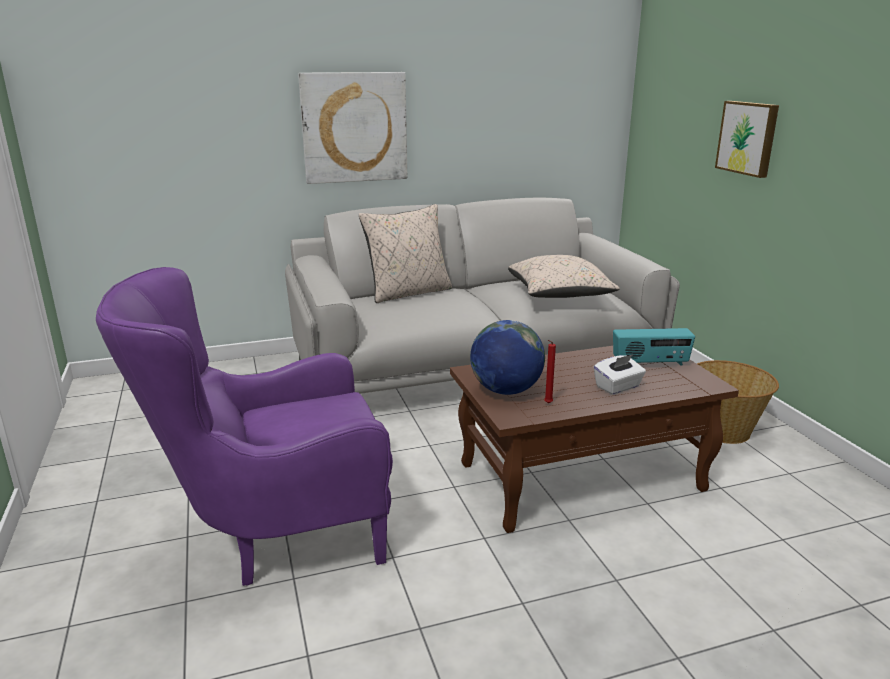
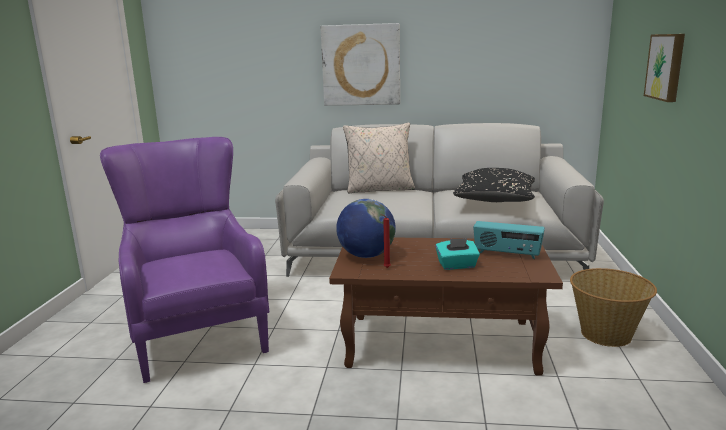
camera: 25 degrees right, 5 degrees down
(274, 534) = (197, 334): purple armchair -> purple armchair turned 60 degrees clockwise
(559, 295) = (494, 201): beige pillow -> black pillow
(618, 387) = (457, 265): white tissue box -> turquoise tissue box

